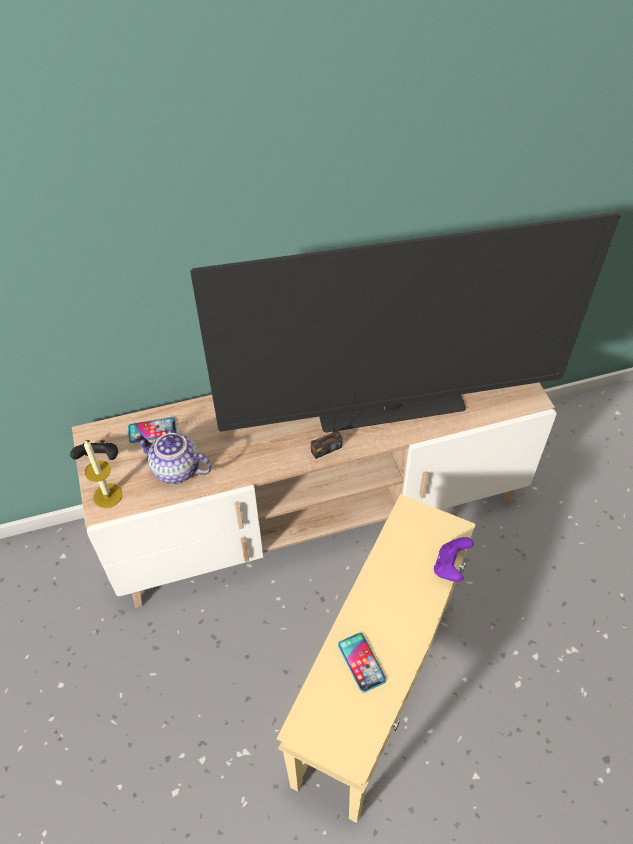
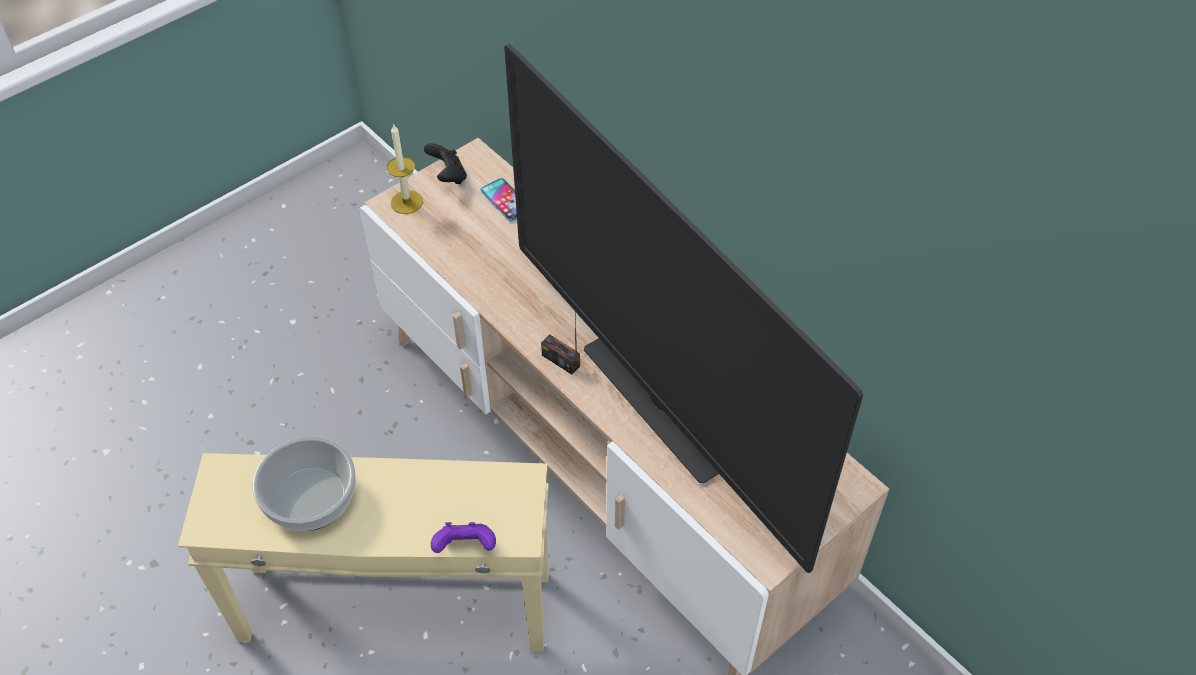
camera: 65 degrees right, 0 degrees up
(175, 470) = (464, 240): teapot -> none
(361, 662) = (309, 497): phone -> bowl

